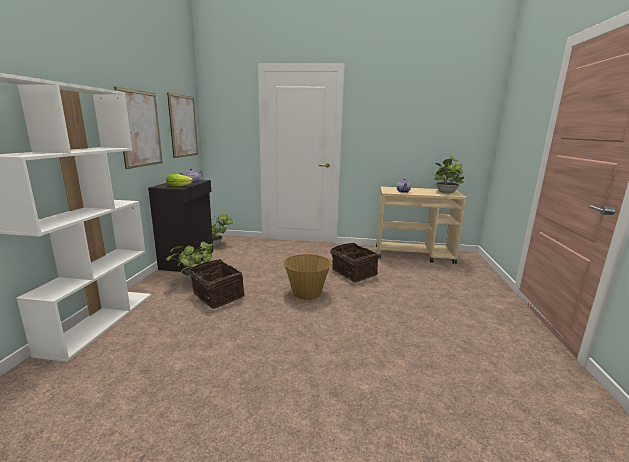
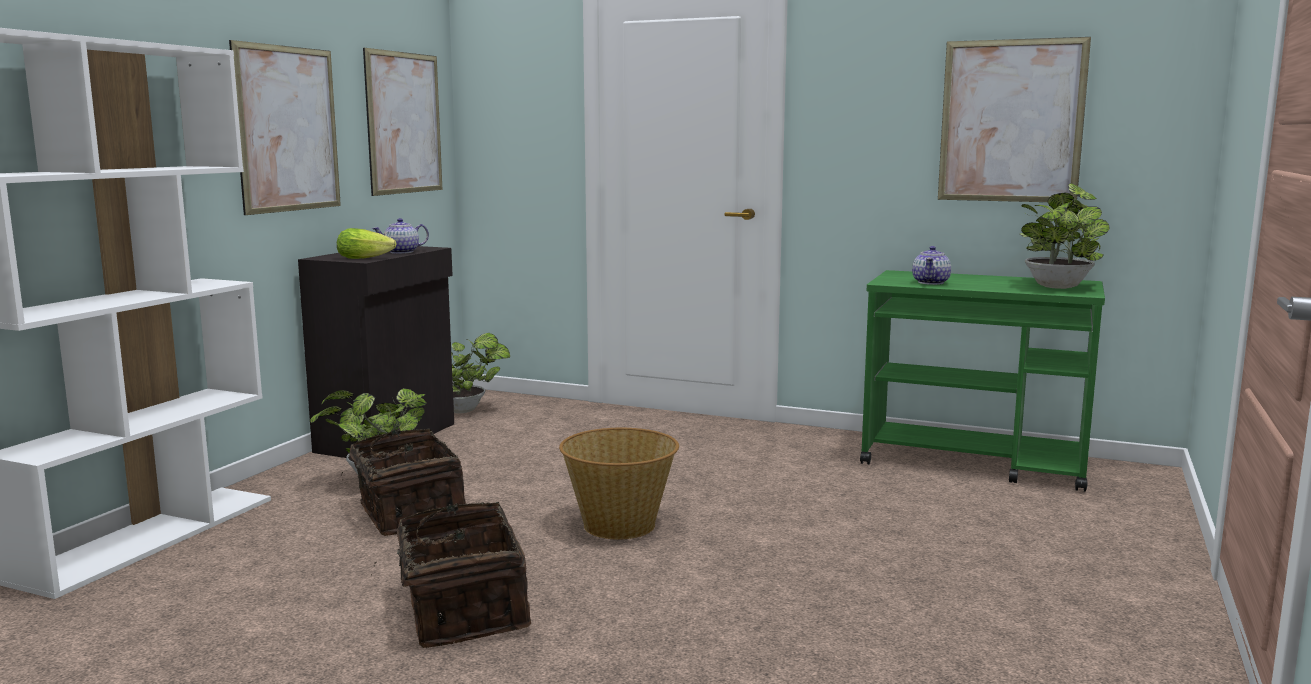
camera: 15 degrees right, 5 degrees down
(352, 273) = (769, 491): basket -> basket (461, 611)
(414, 255) = (975, 462): beige cart -> green cart
(427, 131) = (1011, 121): none -> picture

